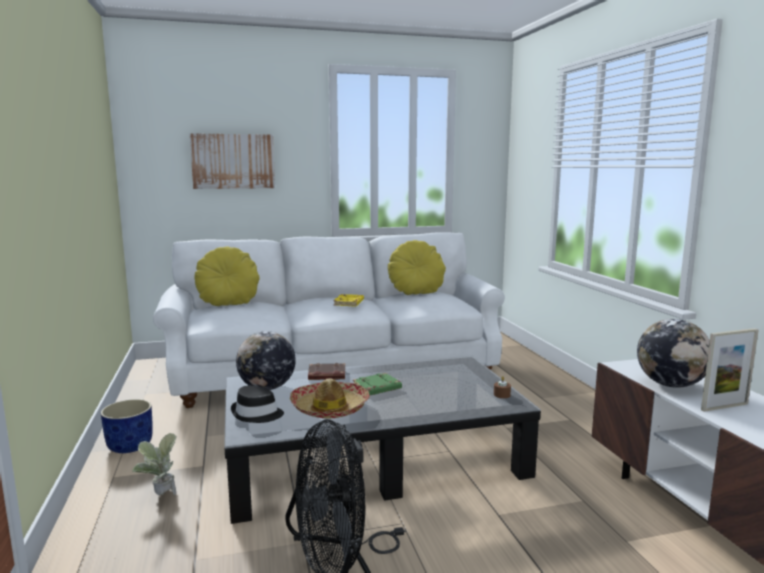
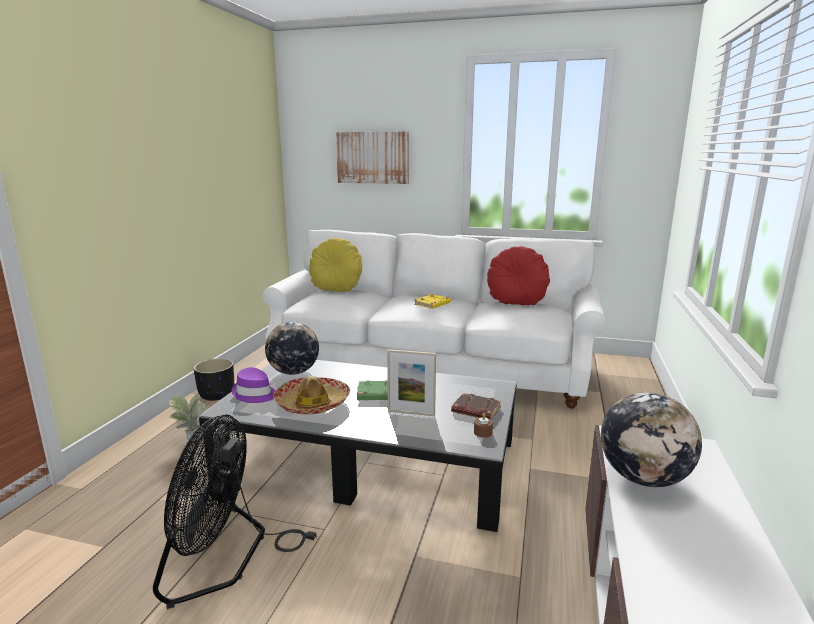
camera: 30 degrees right, 5 degrees up
(130, 445) = (217, 395): blue planter -> black planter
(257, 414) = (254, 394): black hat -> purple hat
(326, 375) = (353, 372): brown book -> brown book (475, 410)
(416, 293) = (516, 303): yellow pillow -> red pillow
(724, 407) = (670, 531): picture frame -> picture frame (411, 413)

